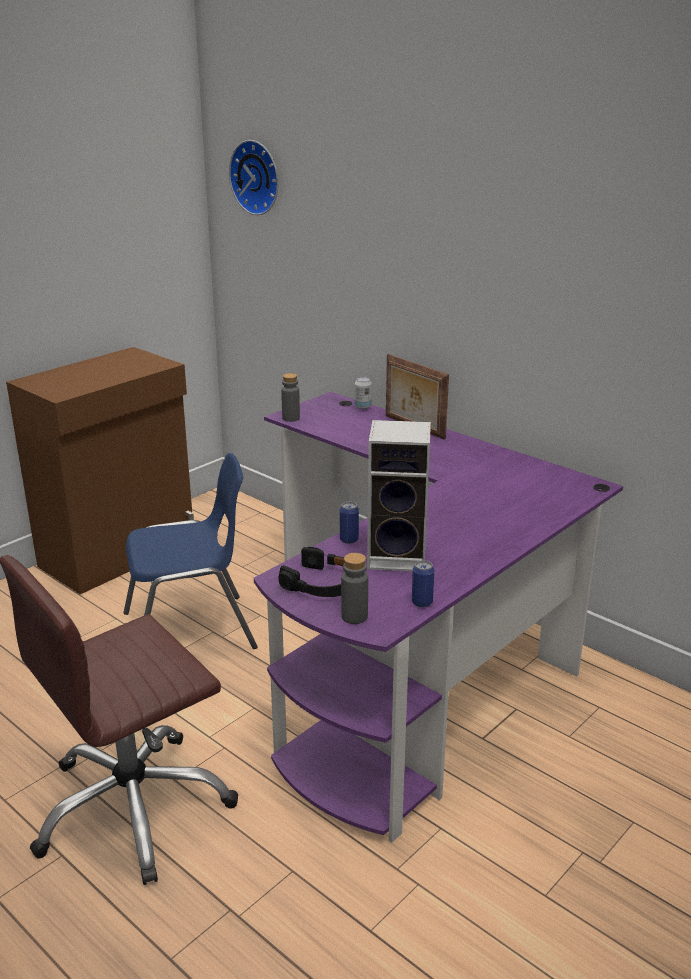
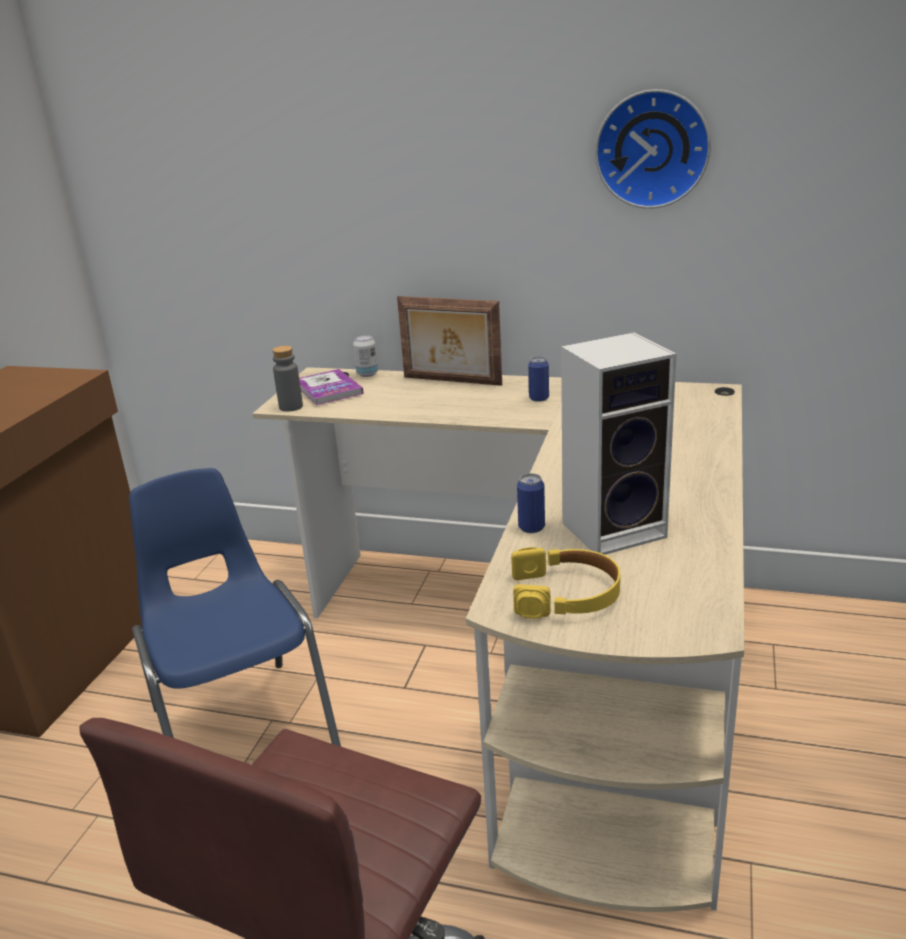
camera: 25 degrees left, 0 degrees up
(191, 631) = (242, 731): blue chair -> blue chair turned 75 degrees counterclockwise
(257, 177) = (141, 99): wall clock -> wall clock (652, 149)
(322, 584) = (566, 594): black headphones -> yellow headphones
(326, 412) = (328, 389): none -> book
(354, 616) = (658, 624): grey bottle -> none
(416, 663) = (549, 667): purple desk -> beige desk
(422, 602) = (713, 576): can -> can (539, 398)

